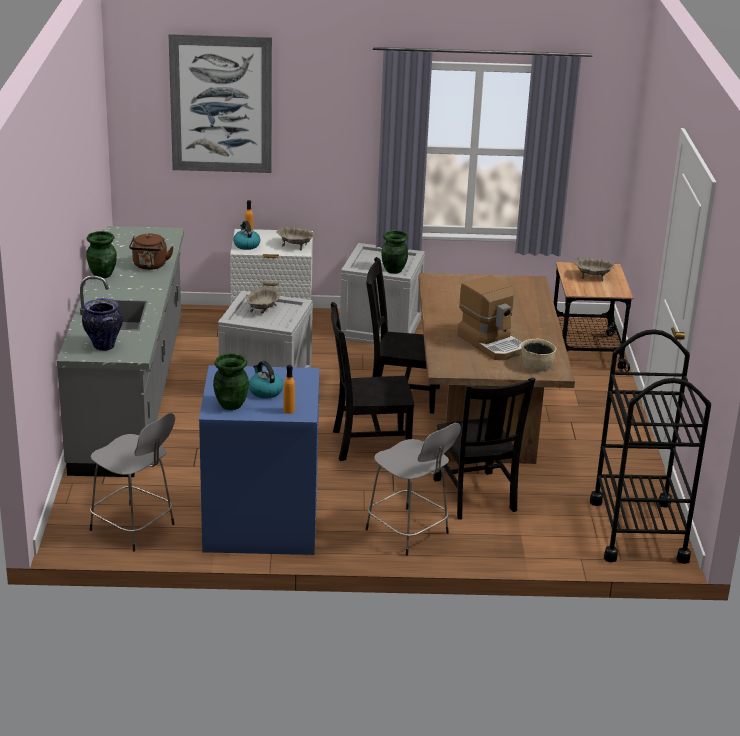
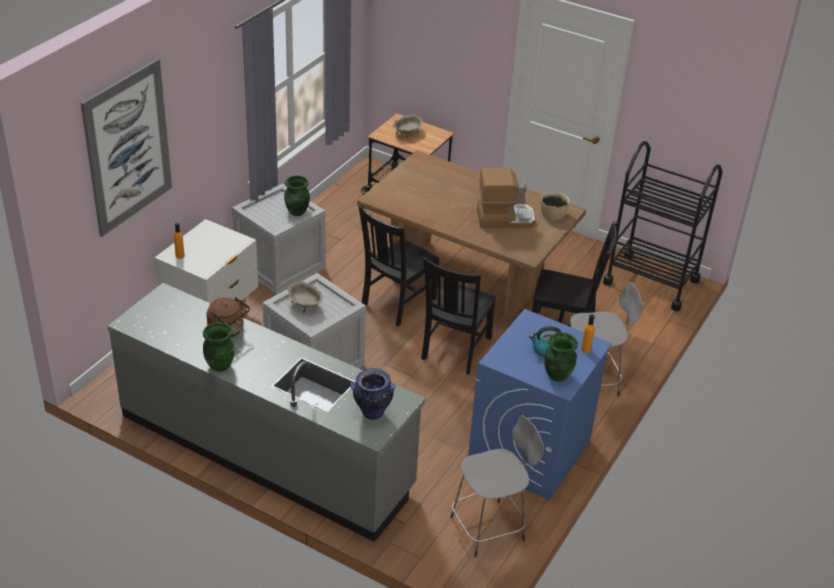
camera: 60 degrees left, 10 degrees up
(246, 245) = (197, 264): kettle -> none
(295, 245) = (226, 239): beige bowl -> none

